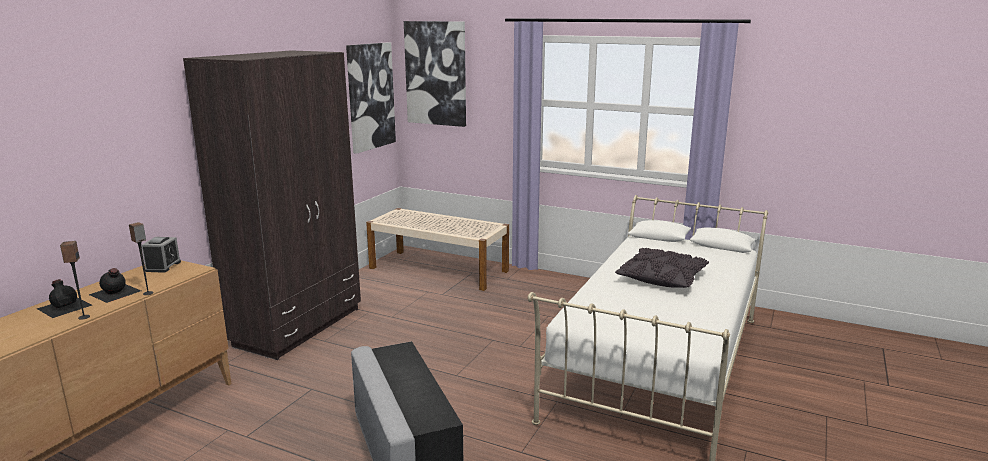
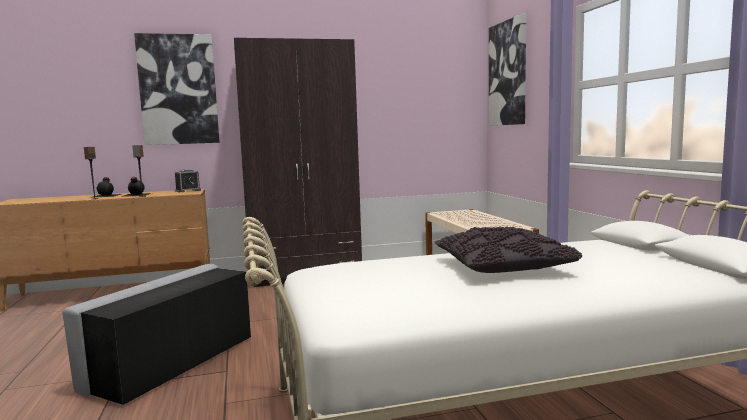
camera: 50 degrees right, 10 degrees down
(370, 96) = (447, 98): picture -> picture (178, 90)

